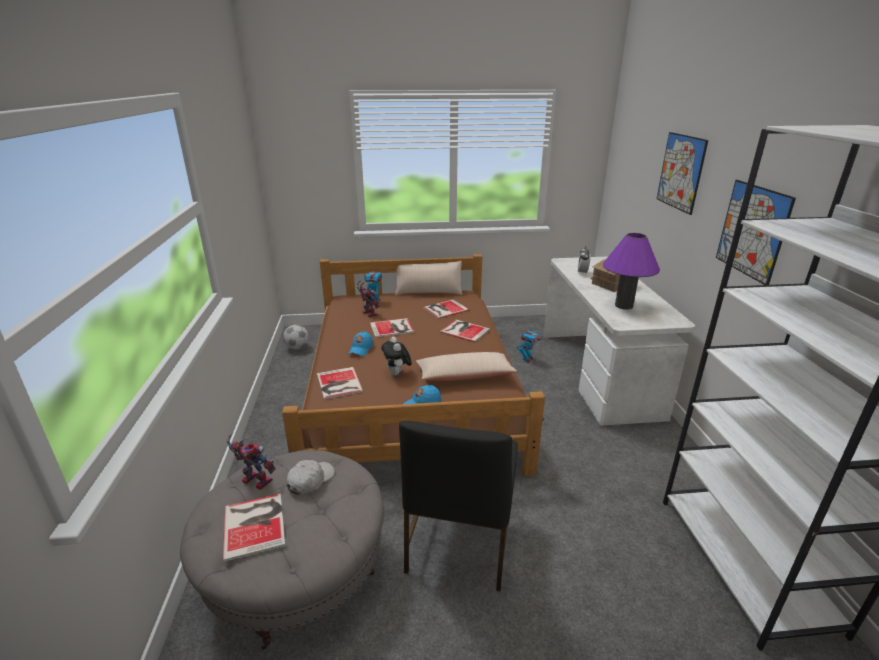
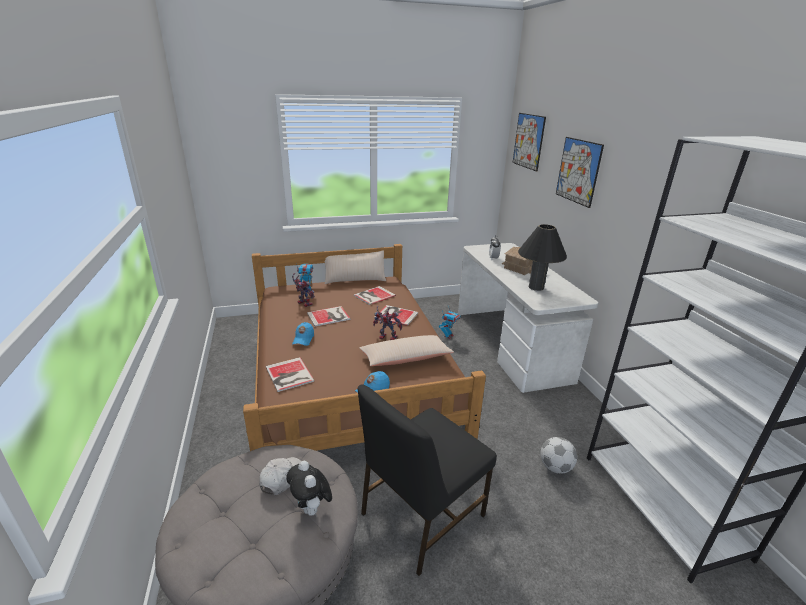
camera: 10 degrees left, 0 degrees up
(253, 481) = (223, 485): toy robot -> toy robot (386, 338)
(256, 524) = (234, 531): book -> none
(297, 348) = (233, 338): football -> football (555, 467)
(397, 374) = (343, 361): plush toy -> plush toy (311, 508)
(459, 540) = (420, 515): black chair -> black chair turned 45 degrees clockwise
(623, 305) = (536, 287): purple table lamp -> black table lamp
(752, 231) = (649, 222): picture -> picture (528, 141)

